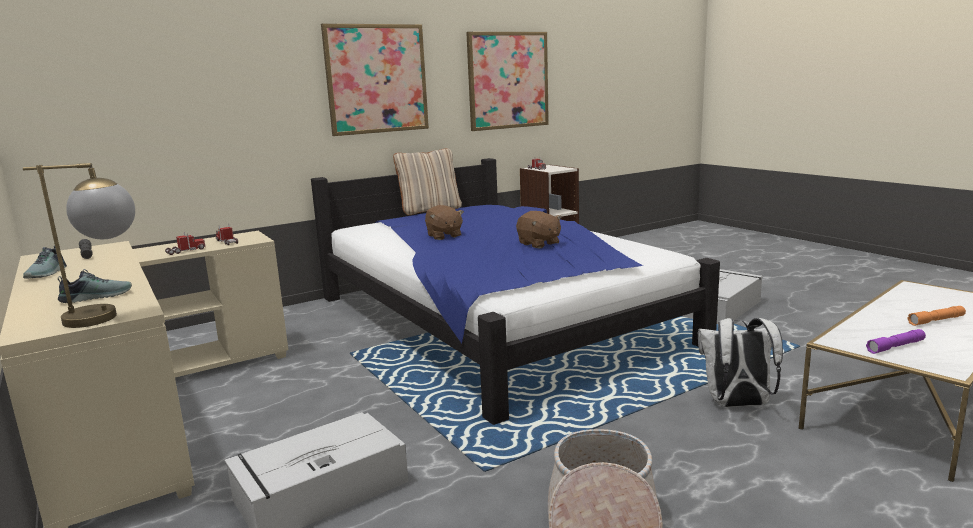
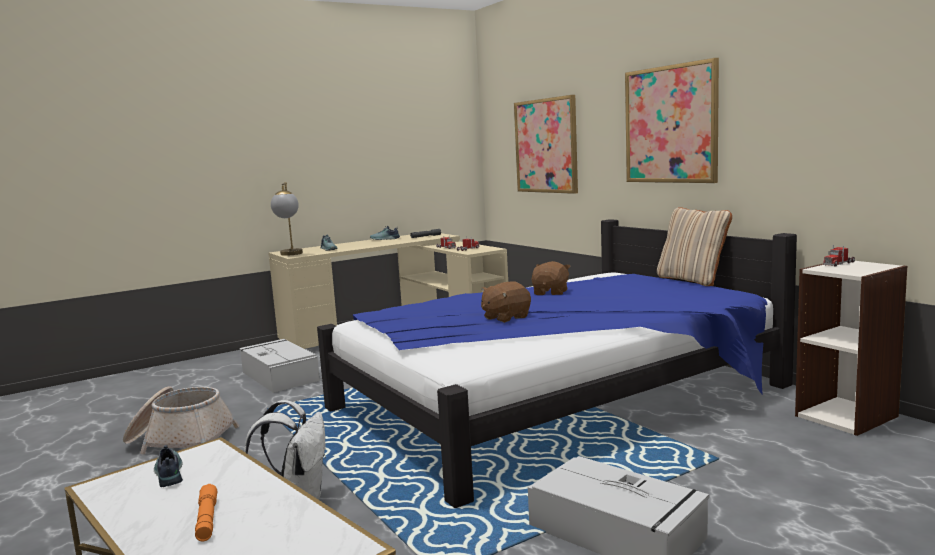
camera: 90 degrees right, 5 degrees down
(444, 236) = (551, 293): brown plush toy -> brown plush toy turned 135 degrees clockwise
(508, 80) = (840, 121): picture -> picture (546, 146)
(895, 347) = (168, 474): purple flashlight -> shoe

